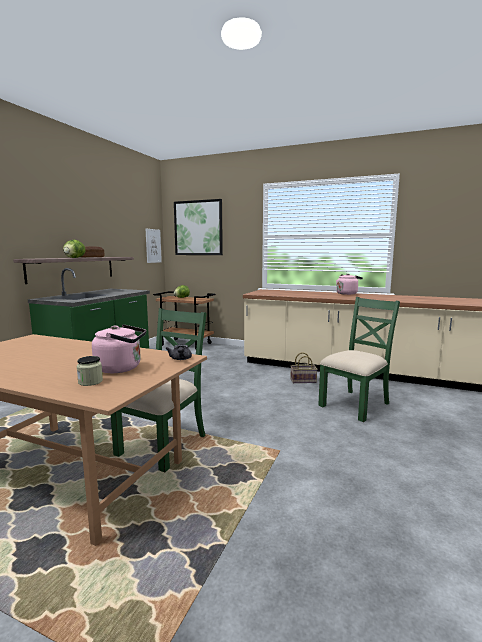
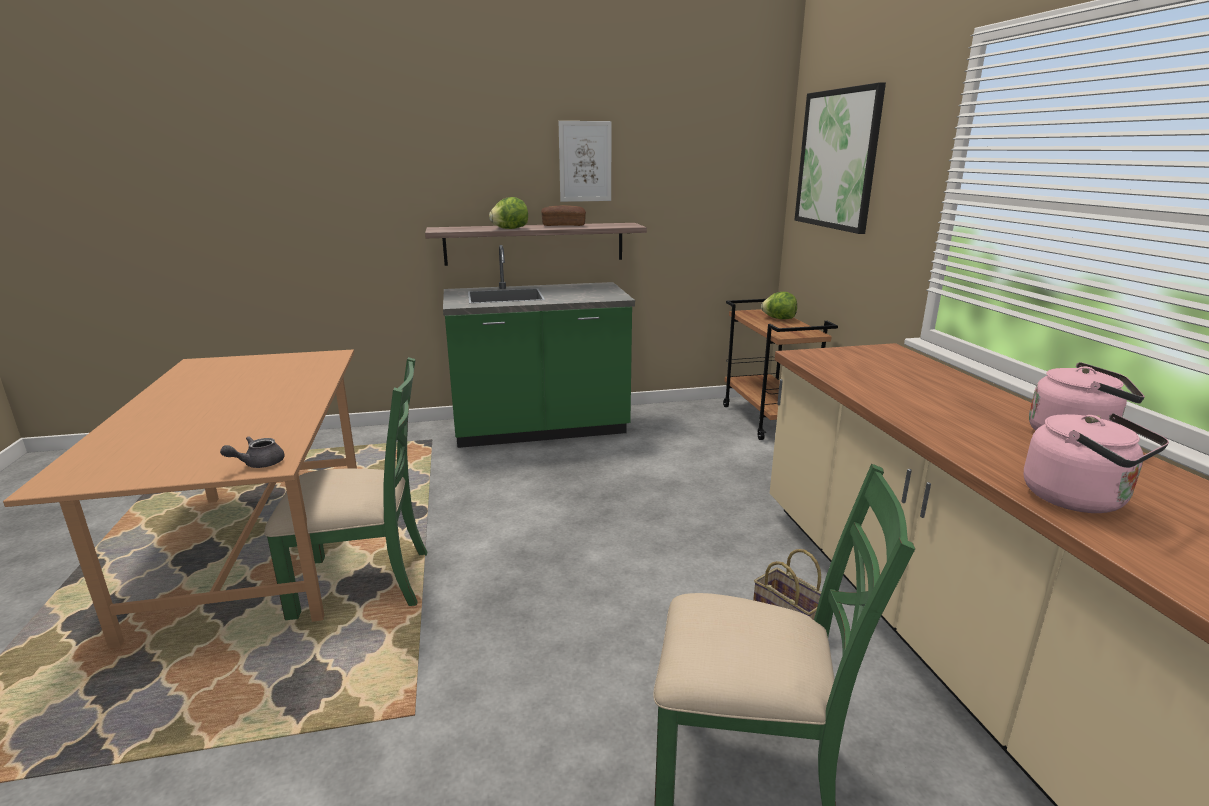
camera: 55 degrees right, 10 degrees up
(90, 382) = (124, 452): jar -> none
(121, 368) = (193, 446): pink kettle -> pink kettle (1080, 500)
(153, 246) = (750, 198): picture -> picture (585, 161)

